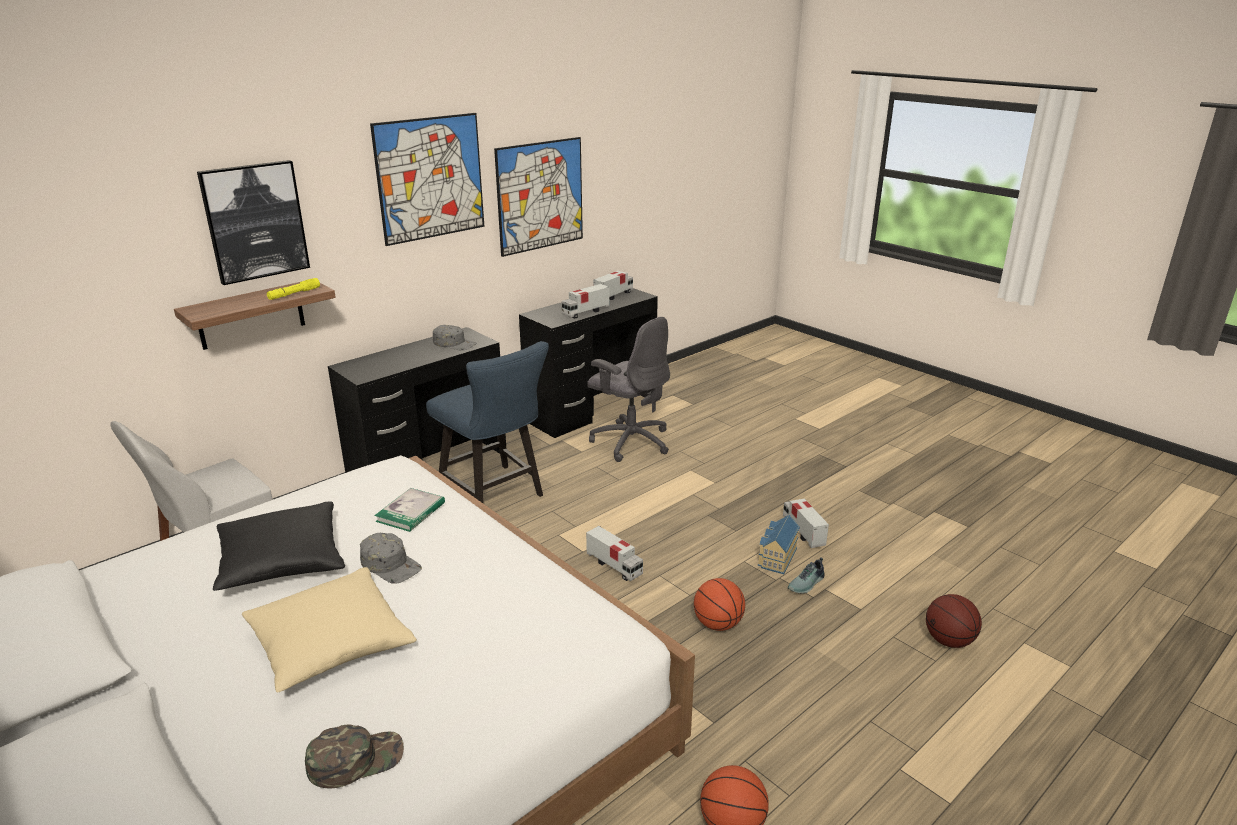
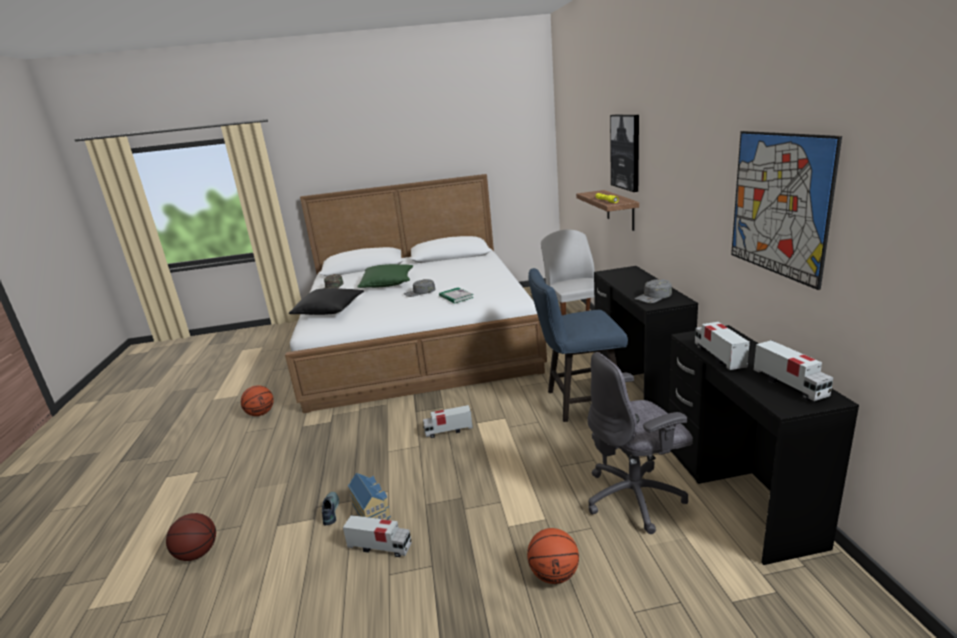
camera: 125 degrees right, 5 degrees down
(282, 562) = (451, 277): black pillow -> black pillow (329, 310)
(330, 644) = (387, 284): beige pillow -> green pillow
(430, 178) = (696, 149): picture -> none
(717, 624) = (352, 452): basketball -> basketball (554, 574)

